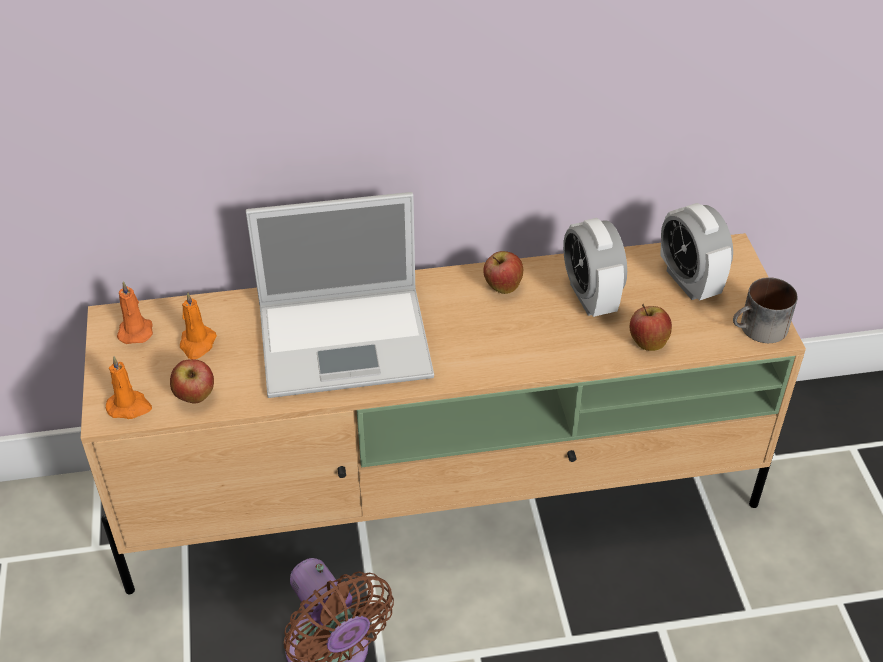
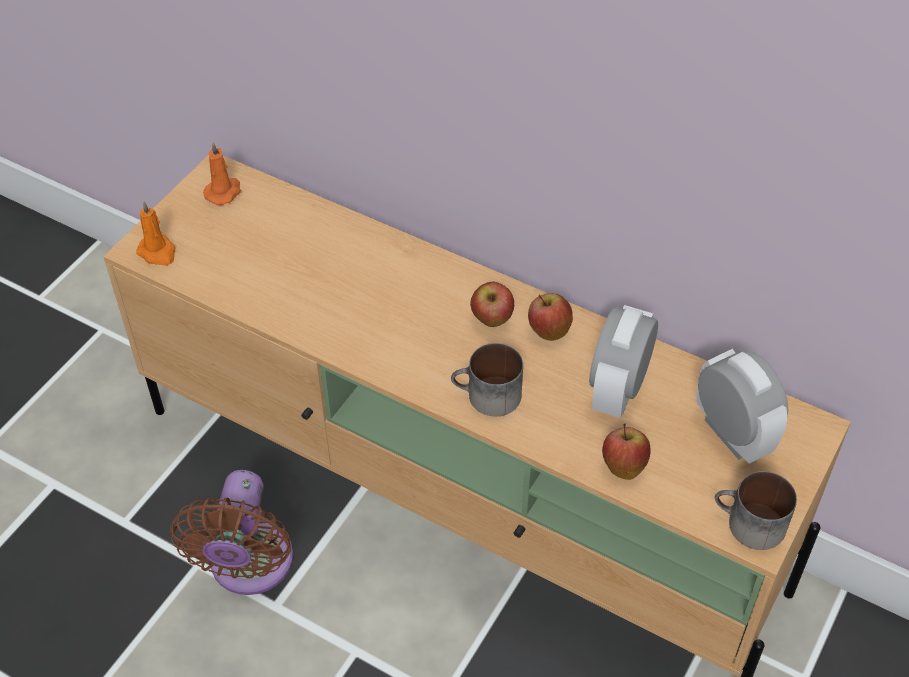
camera: 40 degrees right, 5 degrees up
(195, 397) = (209, 274): apple -> apple (492, 320)
(197, 344) = (255, 230): orange candle -> none
(348, 340) = (369, 298): laptop -> none
(510, 355) = (487, 397): none -> mug
(689, 282) = (732, 434): alarm clock -> alarm clock turned 135 degrees clockwise

